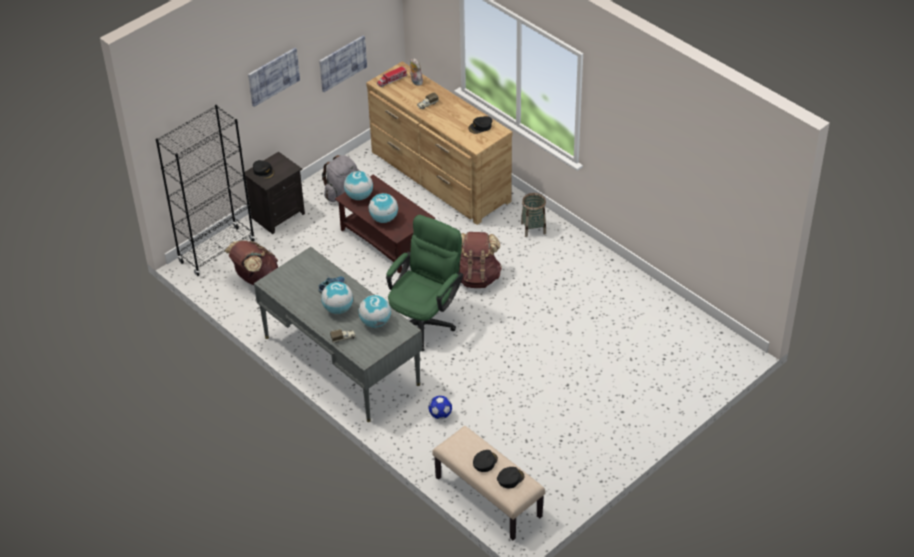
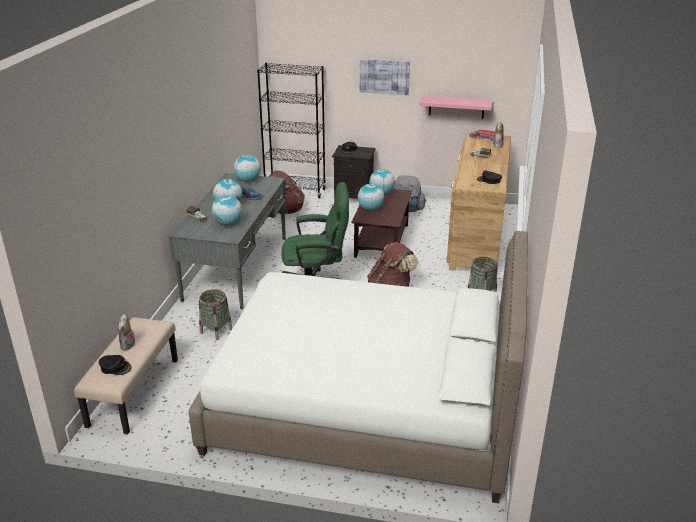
camera: 55 degrees right, 15 degrees down
(290, 274) = (247, 180): none -> globe
(342, 63) = (456, 107): picture -> pink shelf
(440, 415) = (216, 331): football -> basket
(484, 462) = (128, 346): black cap -> plush toy
(615, 368) = (364, 406): none -> white bed

